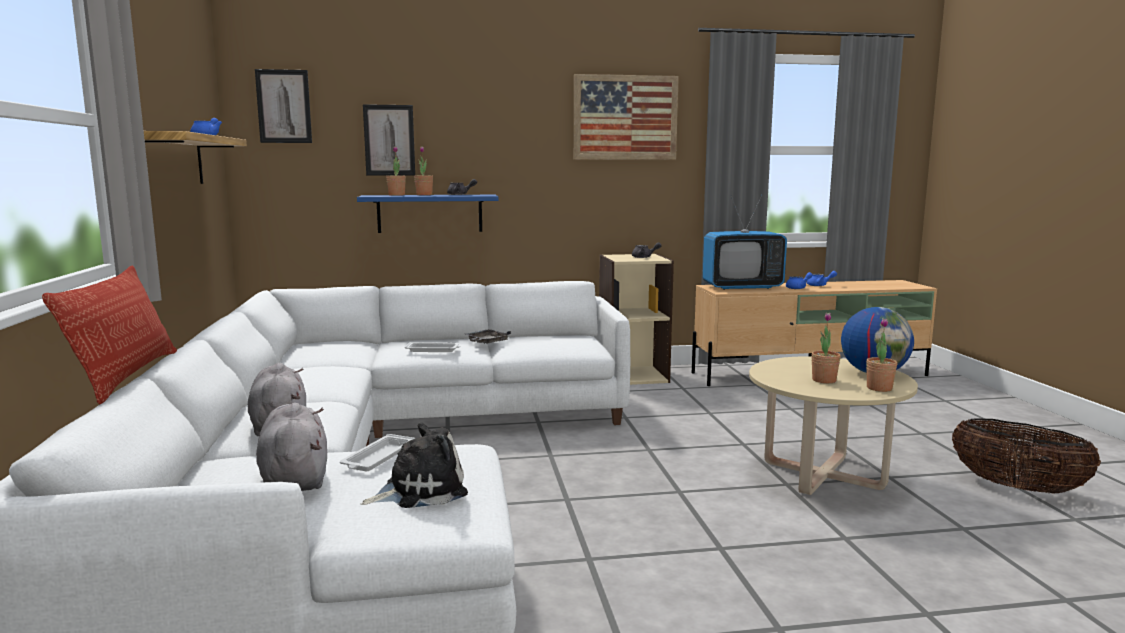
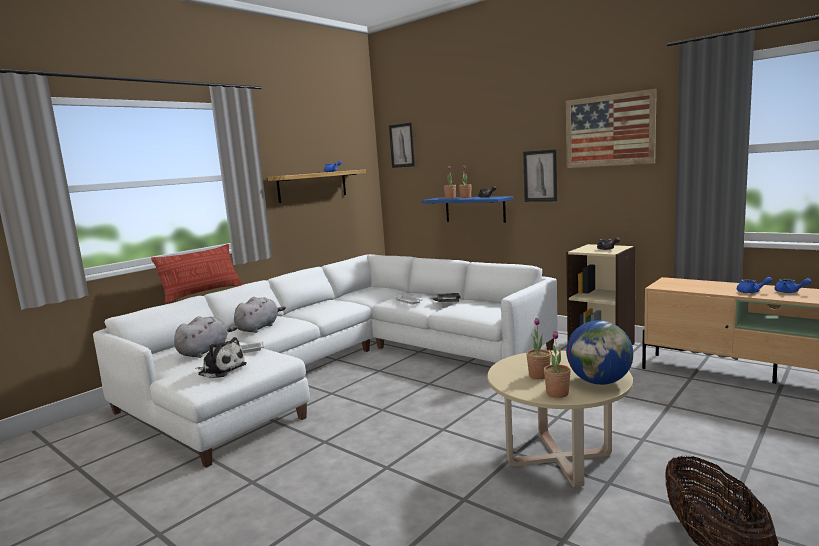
camera: 50 degrees right, 0 degrees up
(389, 140) = (452, 161): picture -> picture (540, 176)
(742, 287) = (694, 284): television -> none

